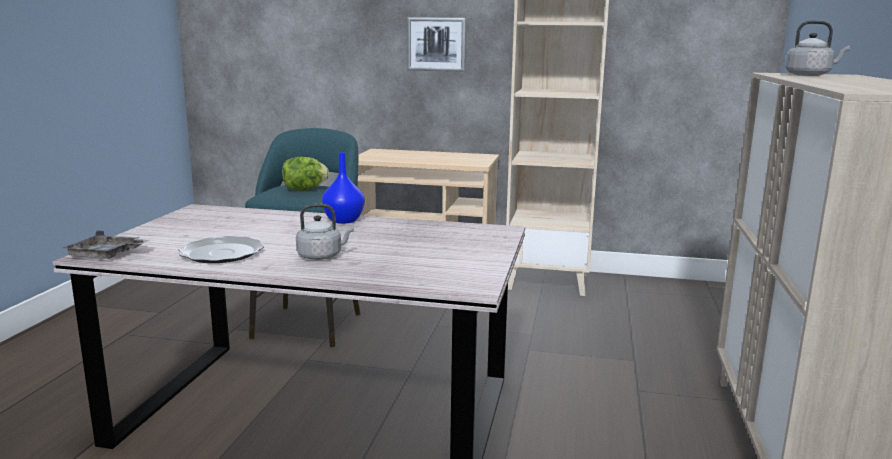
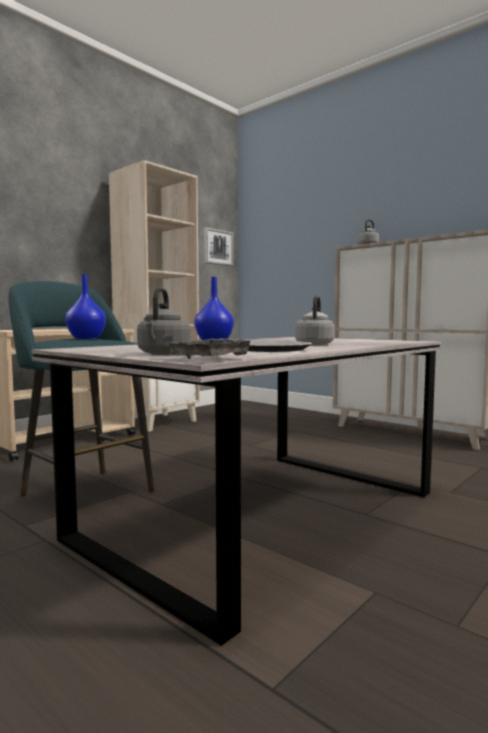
camera: 60 degrees left, 10 degrees down
(147, 238) = (163, 354): none -> grey kettle
(304, 189) = (85, 338): lettuce -> blue vase
(436, 44) = (38, 229): picture -> picture (218, 247)

